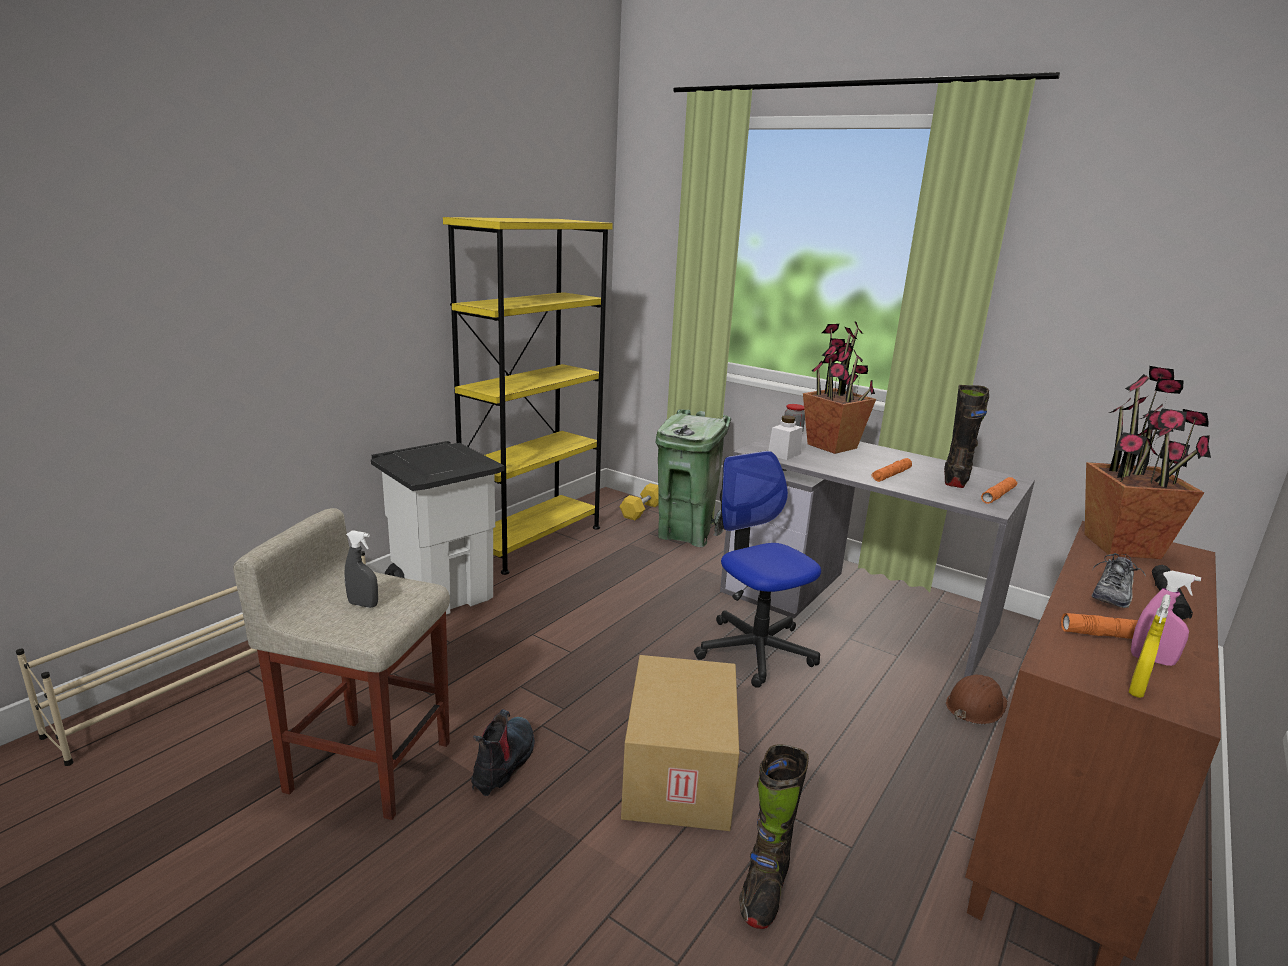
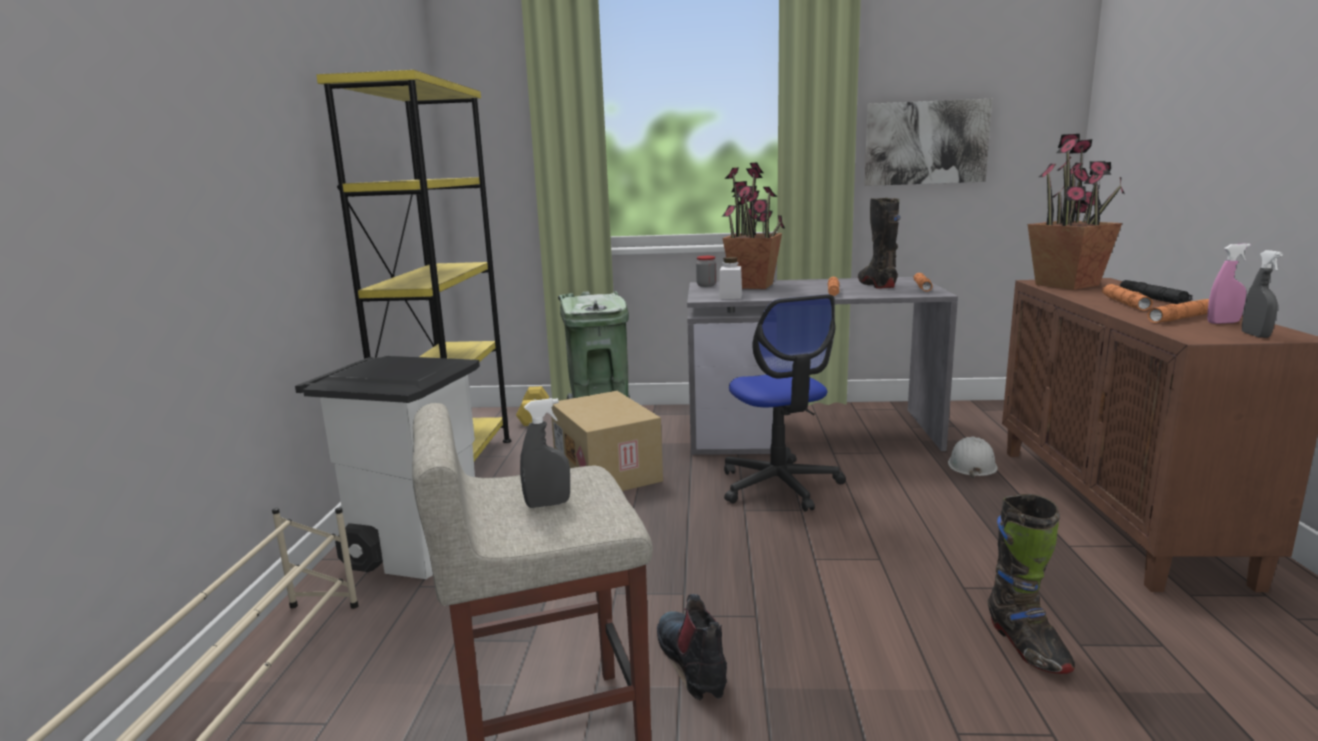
camera: 30 degrees left, 5 degrees down
(681, 774) = (853, 597): cardboard box -> cardboard box (609, 471)
(755, 650) = (779, 485): office chair -> office chair turned 135 degrees counterclockwise
(975, 706) = (971, 465): brown hard hat -> white hard hat
(1087, 325) = (925, 143): none -> picture
(1112, 594) = (1125, 303): shoe -> orange flashlight
(1136, 689) = (1255, 335): yellow spray bottle -> grey spray bottle

